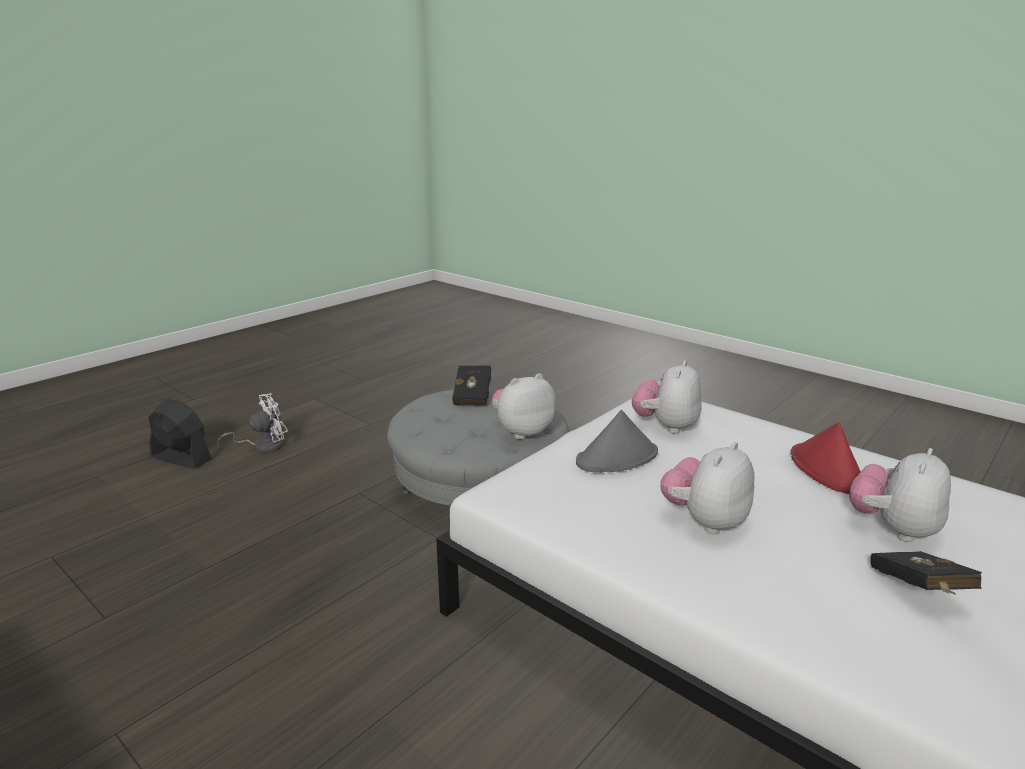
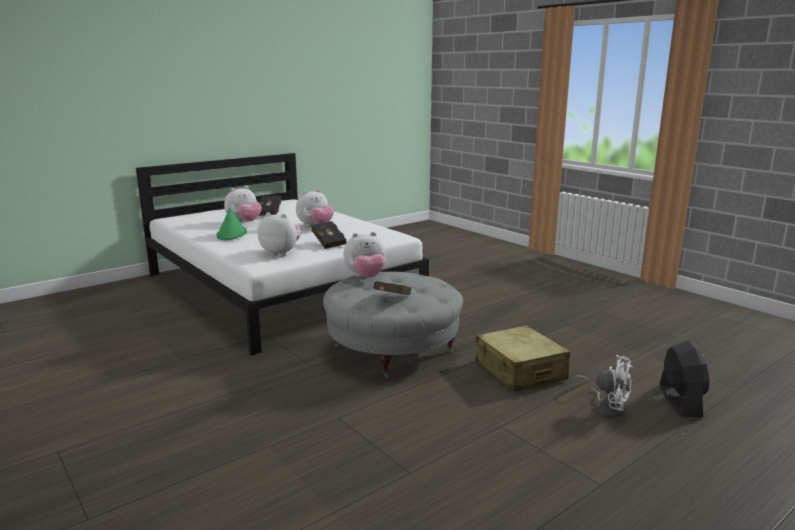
camera: 170 degrees left, 5 degrees down
(181, 458) = (680, 400): black fan -> black fan turned 120 degrees counterclockwise
(263, 446) = (606, 407): white fan -> white fan turned 120 degrees counterclockwise
(328, 476) = (520, 371): none -> beige suitcase
(617, 457) = (328, 243): grey hat -> black book
(666, 426) = (281, 253): plush toy -> plush toy turned 105 degrees counterclockwise
(827, 470) = (232, 234): red hat -> green hat

